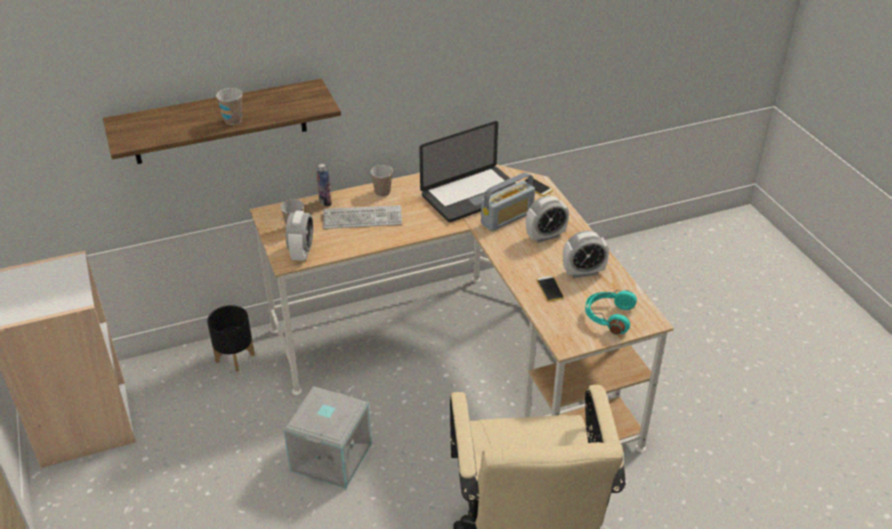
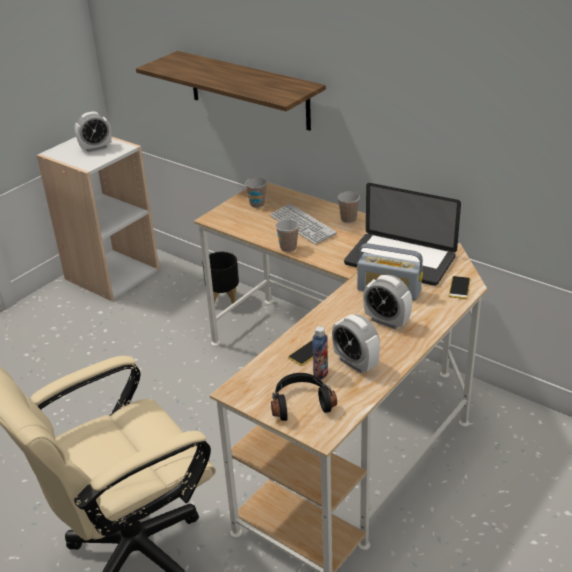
camera: 60 degrees right, 5 degrees down
(233, 120) = (222, 81): cup -> cup (288, 248)
(302, 252) = (230, 219): alarm clock -> alarm clock (96, 148)
(325, 202) = (304, 202): bottle -> bottle (320, 373)
(330, 456) = (163, 391): grey storage box -> none
(608, 317) = (301, 403): turquoise headphones -> black headphones

